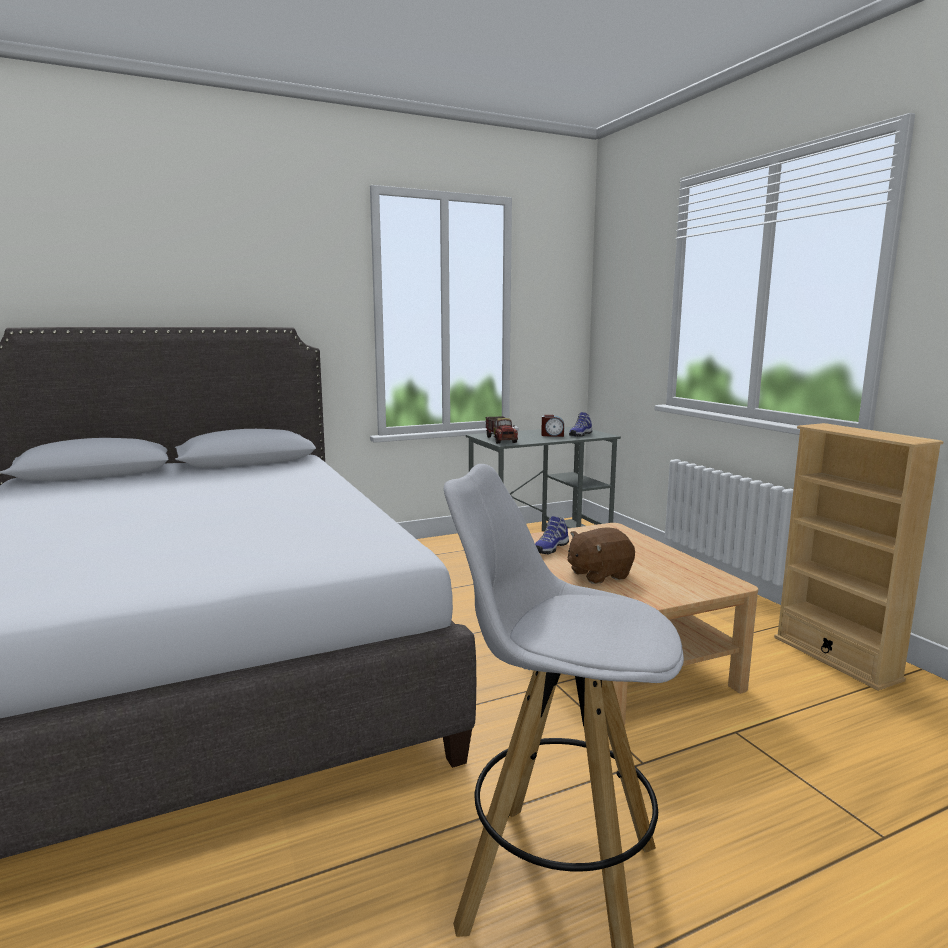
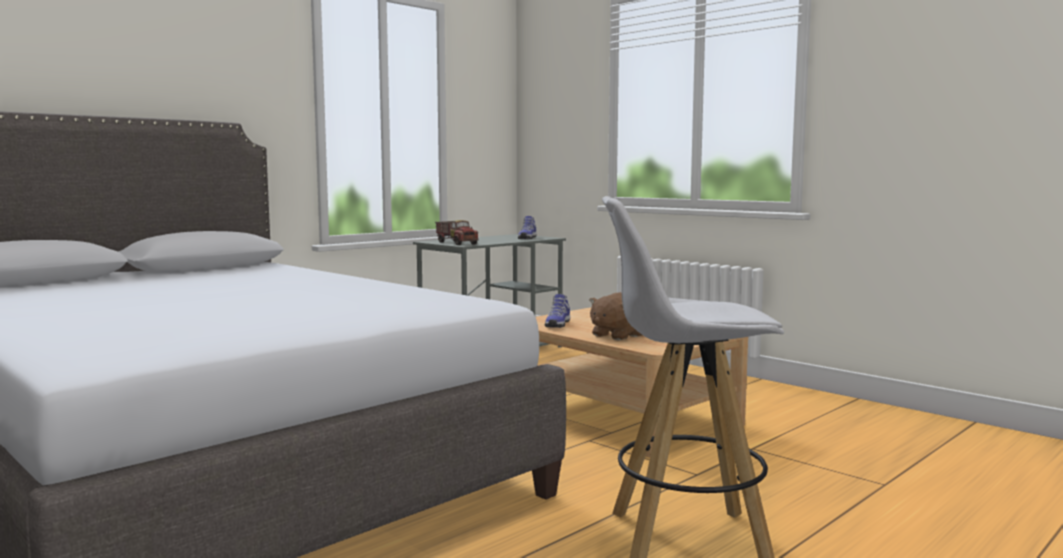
camera: 20 degrees left, 5 degrees down
(552, 435) = (501, 239): alarm clock -> none
(835, 658) = (796, 399): beige bookcase -> none

